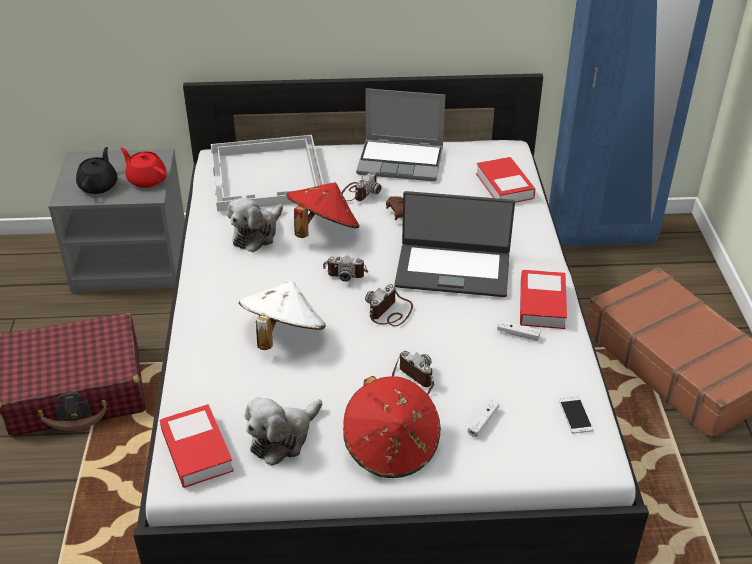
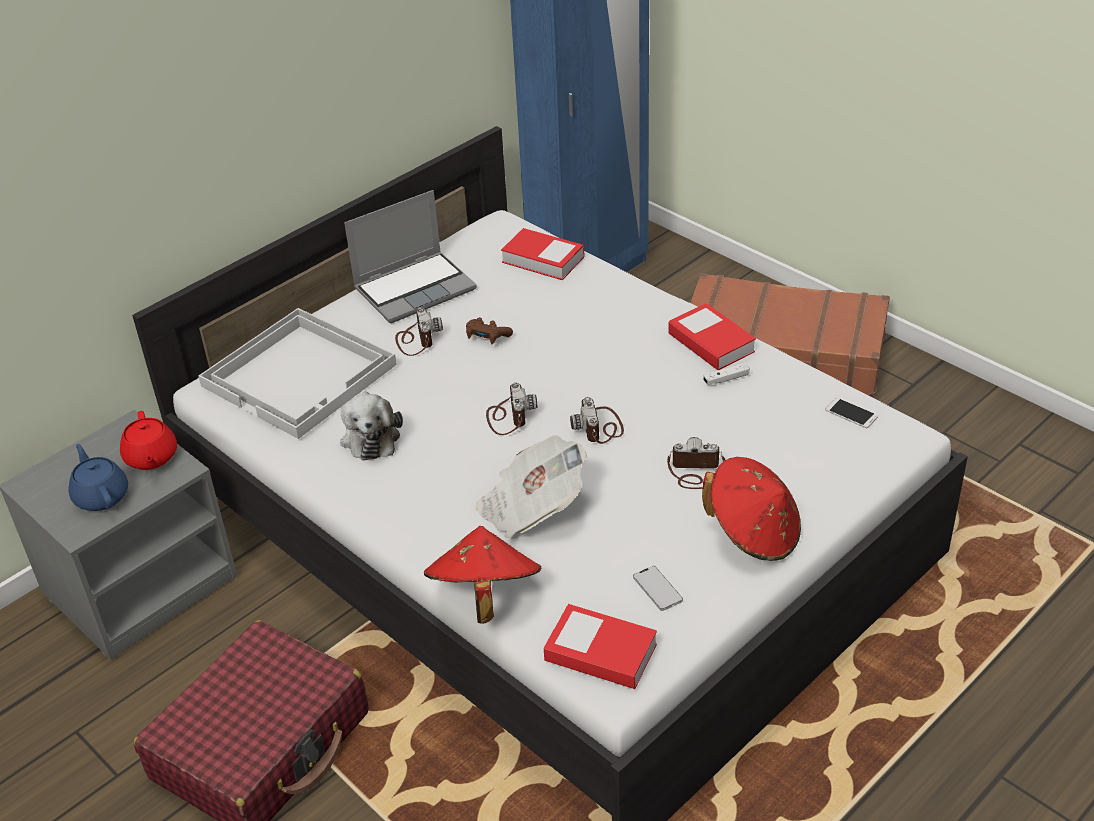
camera: 40 degrees left, 0 degrees up
(99, 185) = (101, 496): black teapot -> blue teapot
(146, 179) = (151, 458): red teapot -> red teapot turned 105 degrees counterclockwise
(283, 335) = (531, 507): white hat -> newspaper
(283, 437) = (657, 589): plush toy -> phone
(323, 230) = (434, 394): red hat -> red hat (484, 596)
(345, 270) = (509, 416): camera -> camera turned 60 degrees counterclockwise
(453, 269) = (601, 358): laptop -> none
(483, 422) = (794, 464): white game controller -> none

